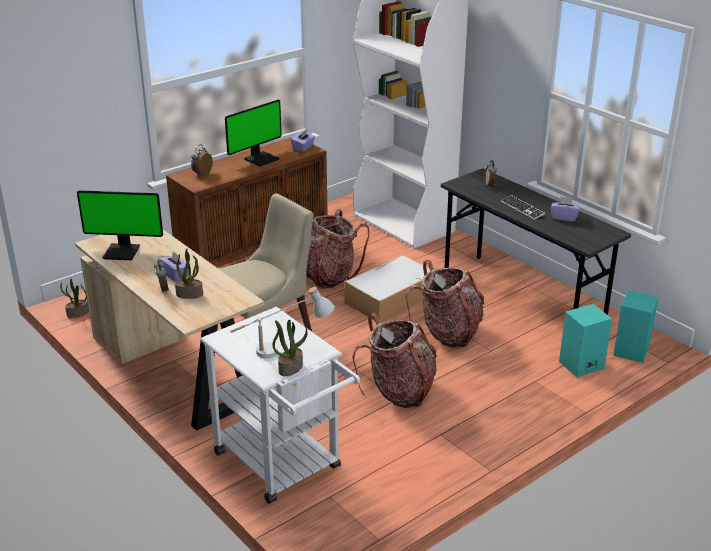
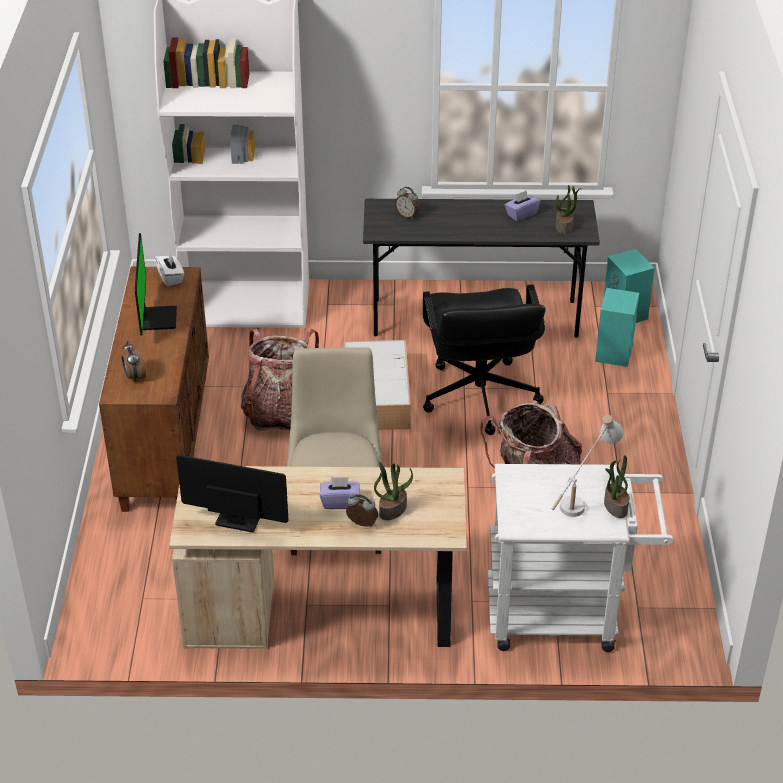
camera: 50 degrees left, 10 degrees up
(77, 313) = (114, 639): potted plant -> potted plant (564, 227)
(122, 251) = (239, 517): monitor -> monitor turned 120 degrees counterclockwise
(303, 148) = (170, 277): purple tissue box -> white tissue box
(448, 333) = (479, 397): backpack -> black office chair
(522, 208) = (476, 225): keyboard -> none

